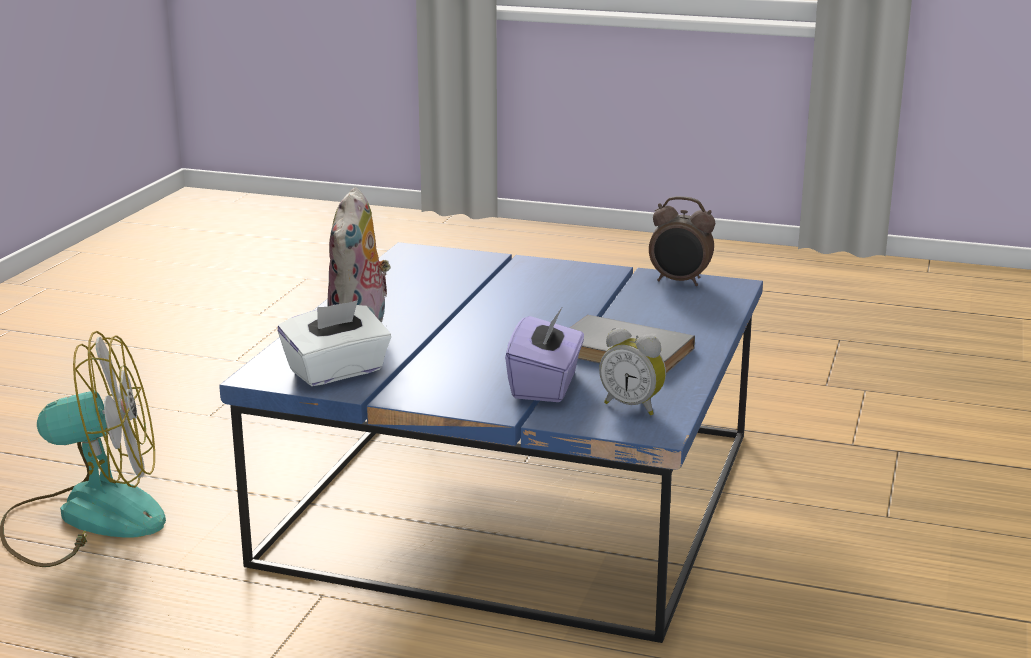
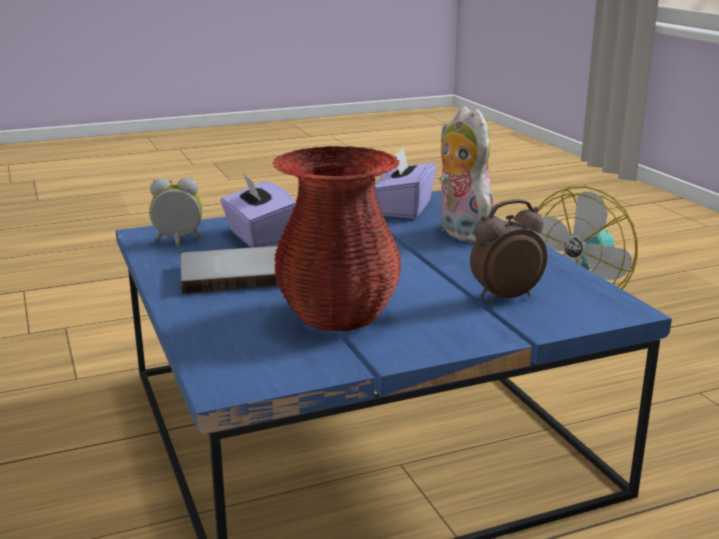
camera: 140 degrees right, 0 degrees up
(337, 372) = (404, 209): white tissue box -> purple tissue box
(600, 299) = (338, 316): none -> red vase
(679, 282) = (293, 369): alarm clock -> alarm clock (504, 296)

